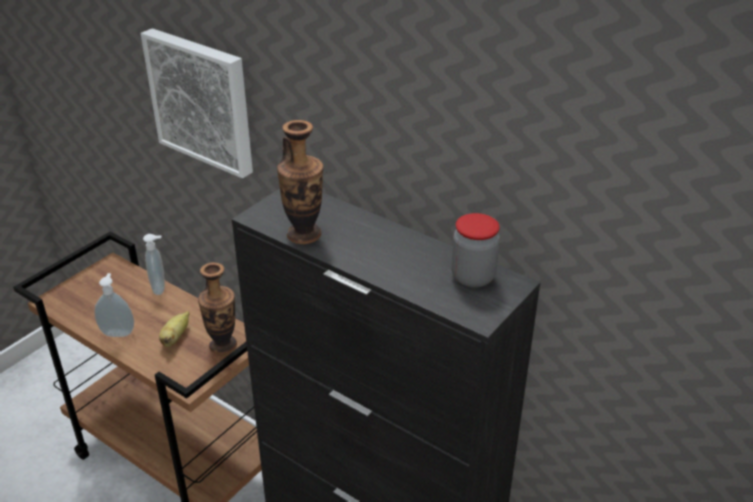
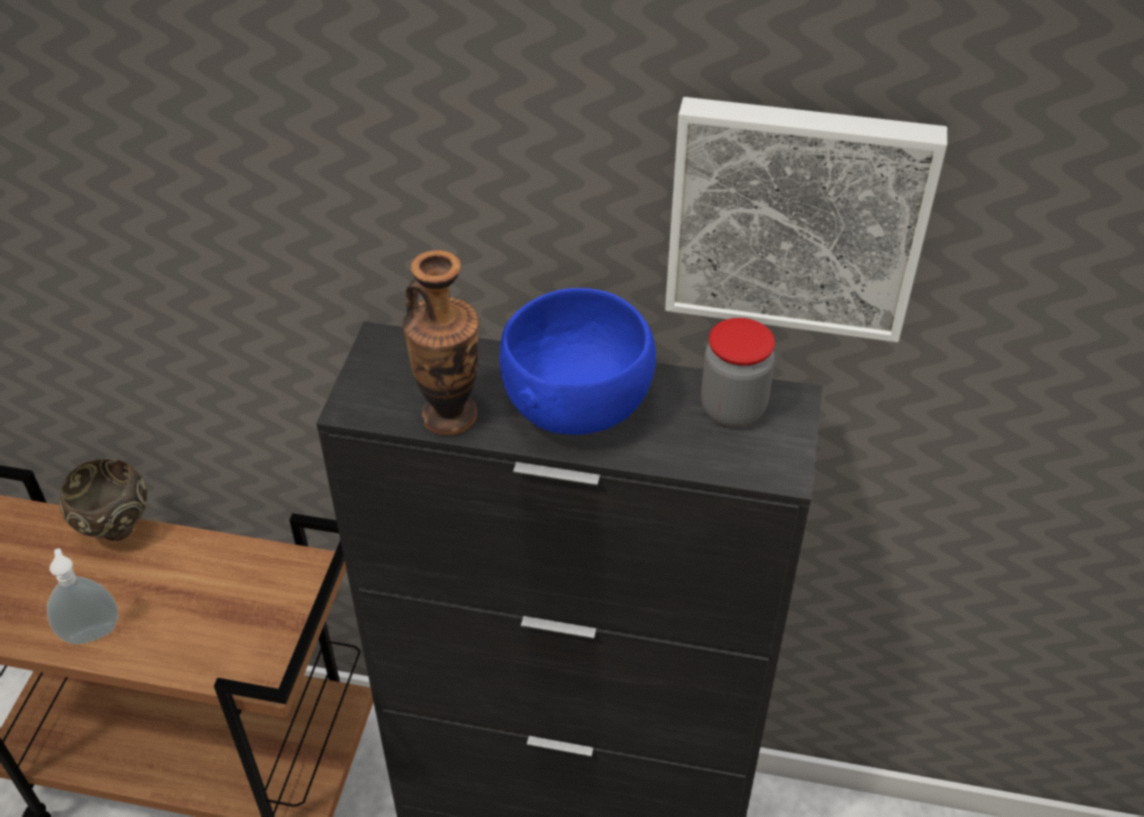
camera: 25 degrees left, 10 degrees up
(160, 288) = (114, 530): soap dispenser -> brown bowl
(175, 337) = (193, 606): banana -> none
(202, 100) = (151, 224): picture -> picture (797, 216)
(223, 345) = (278, 593): vase -> none
(380, 250) = (578, 405): none -> blue bowl

